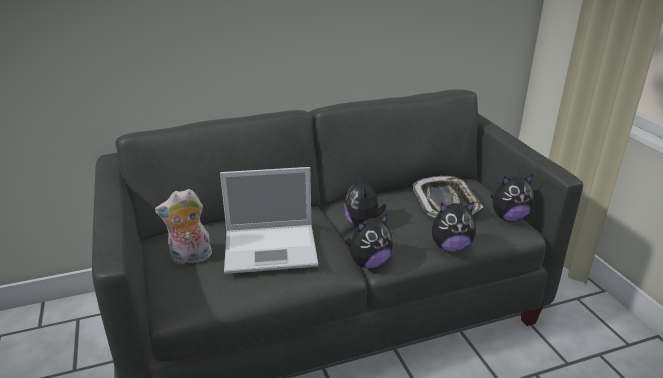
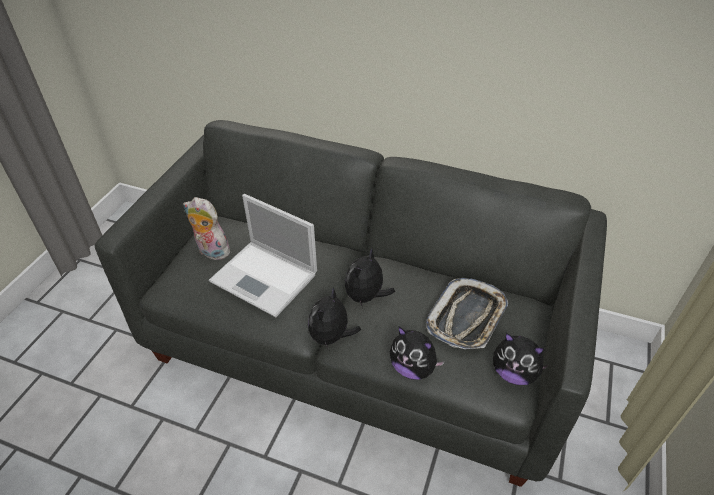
camera: 40 degrees right, 15 degrees up
(369, 263) = (331, 337): plush toy -> plush toy turned 105 degrees clockwise

